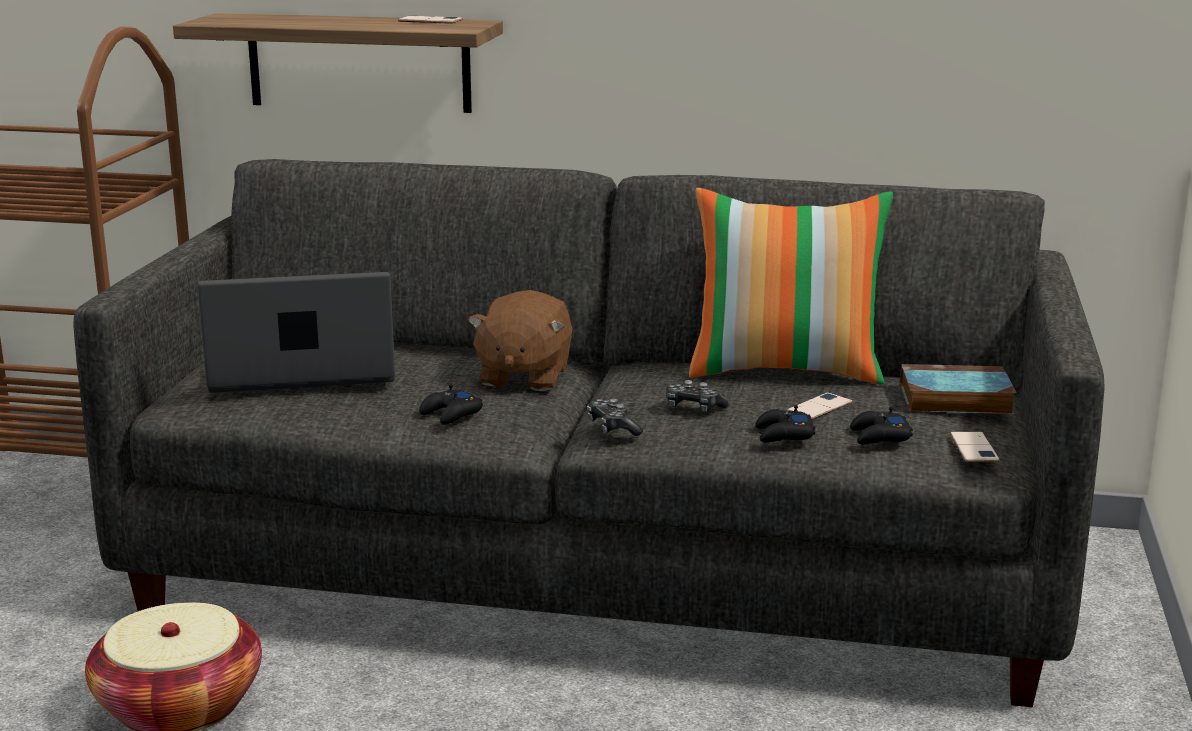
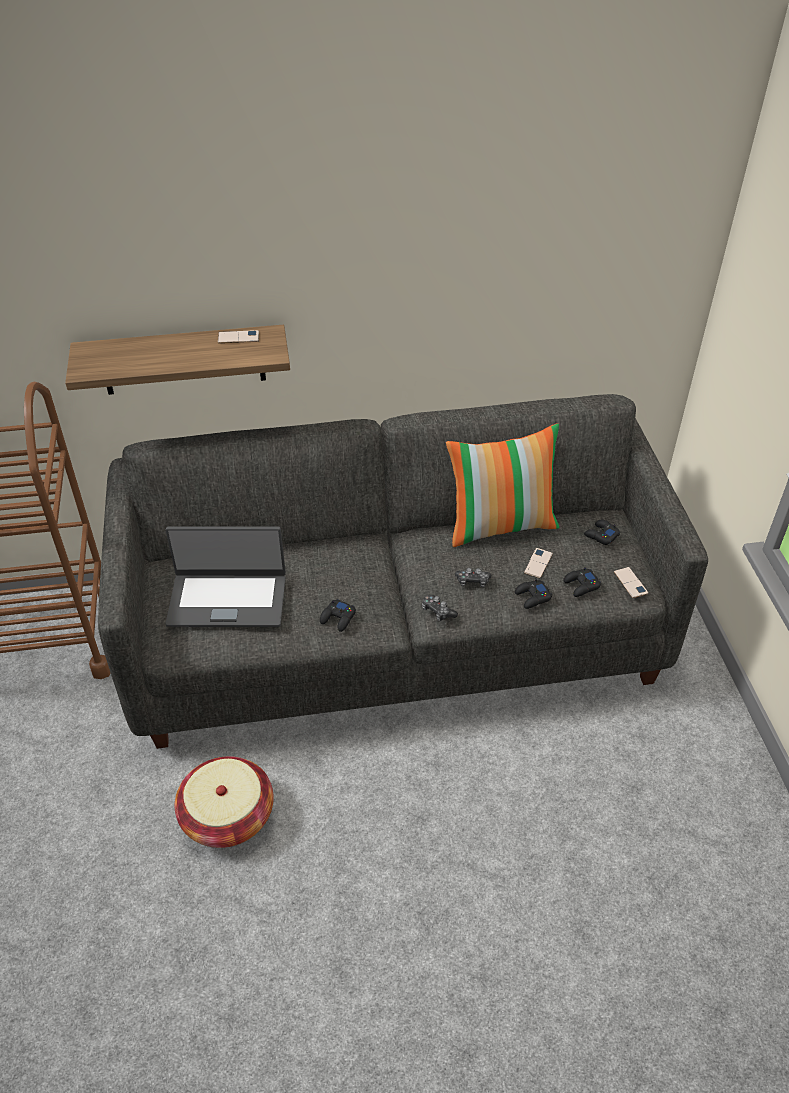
camera: 20 degrees left, 25 degrees up
(302, 372) = (227, 599): laptop -> laptop turned 150 degrees counterclockwise
(523, 377) = (354, 563): brown plush toy -> none
(953, 399) = (601, 535): book -> black game controller

